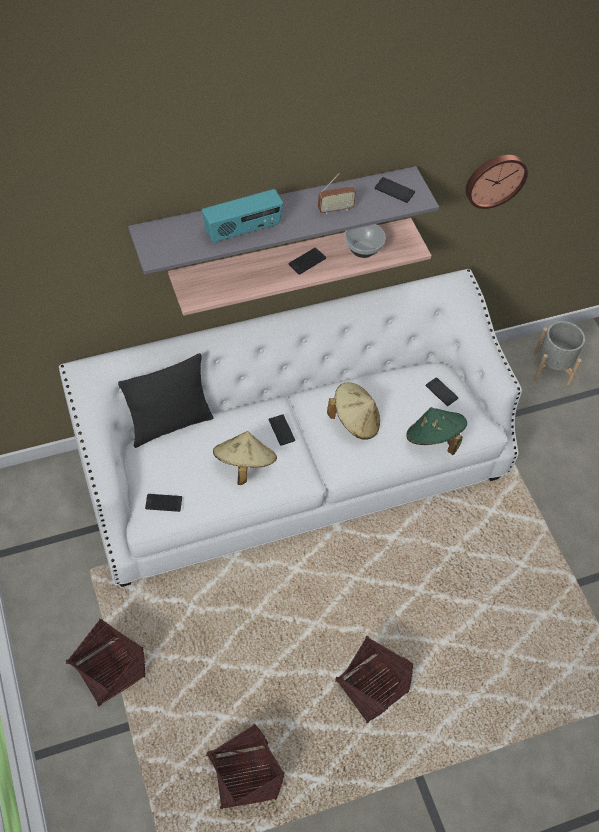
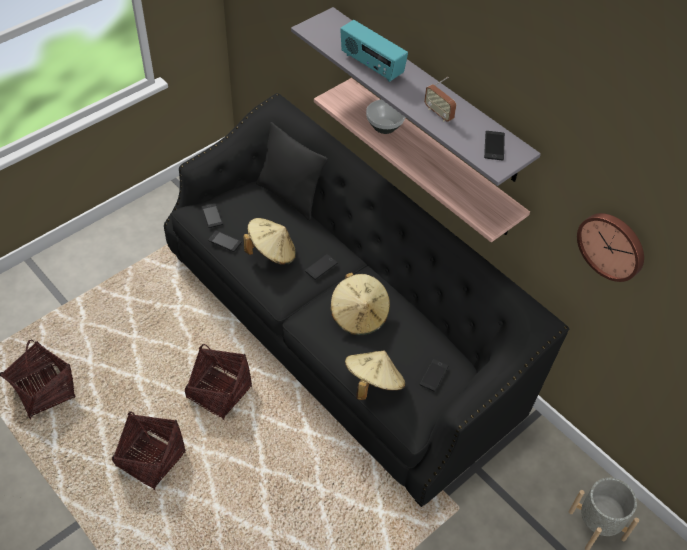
camera: 70 degrees right, 5 degrees down
(108, 670) = (105, 276): basket -> basket (219, 392)
(294, 469) = (341, 333): white sofa -> black sofa
(307, 261) = (420, 154): phone -> phone (224, 241)
(363, 250) = (461, 187): bowl -> bowl (384, 127)
(433, 439) = (373, 383): green hat -> beige hat

